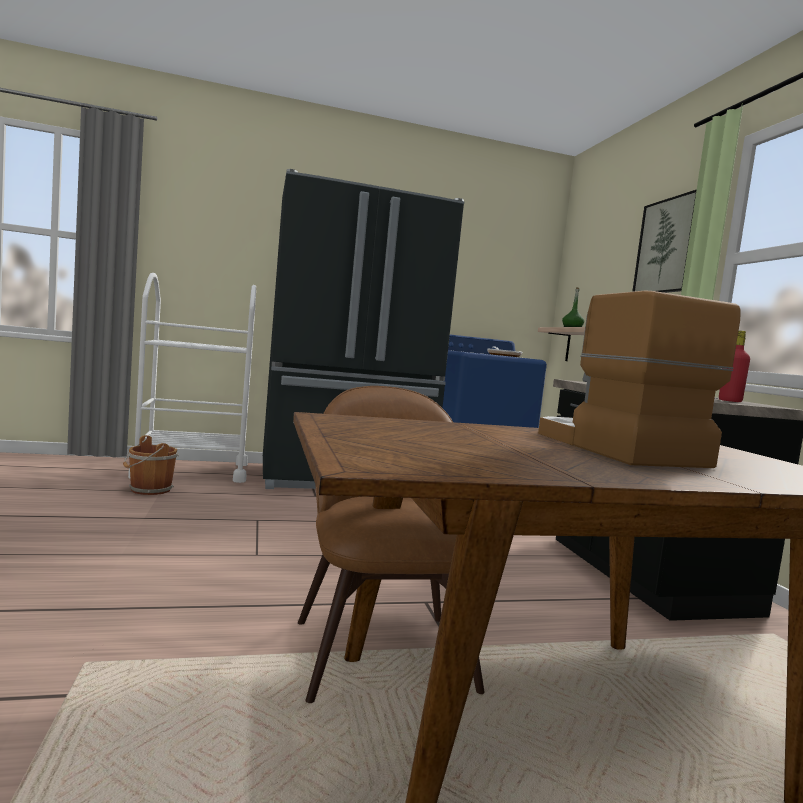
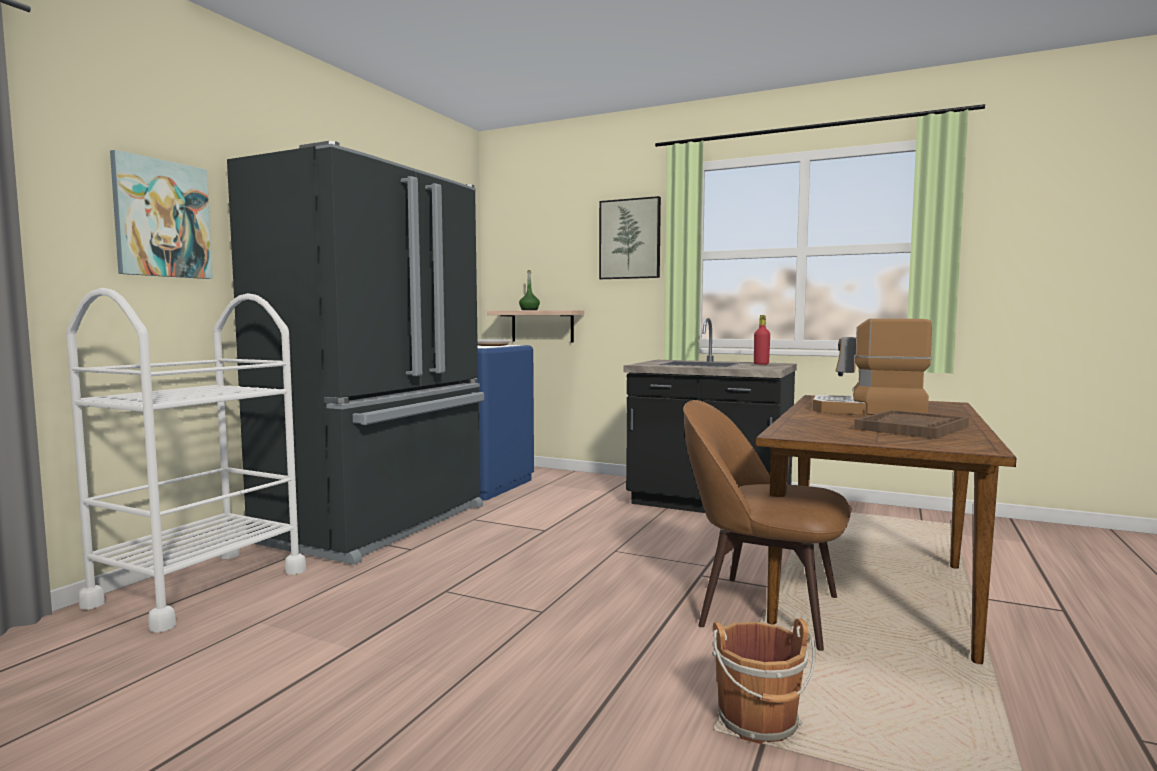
camera: 50 degrees left, 0 degrees up
(149, 490) = (239, 628): brown bucket -> brown bucket (759, 723)
(232, 238) = (162, 219): none -> picture
(499, 453) = (912, 428): none -> brown tray

